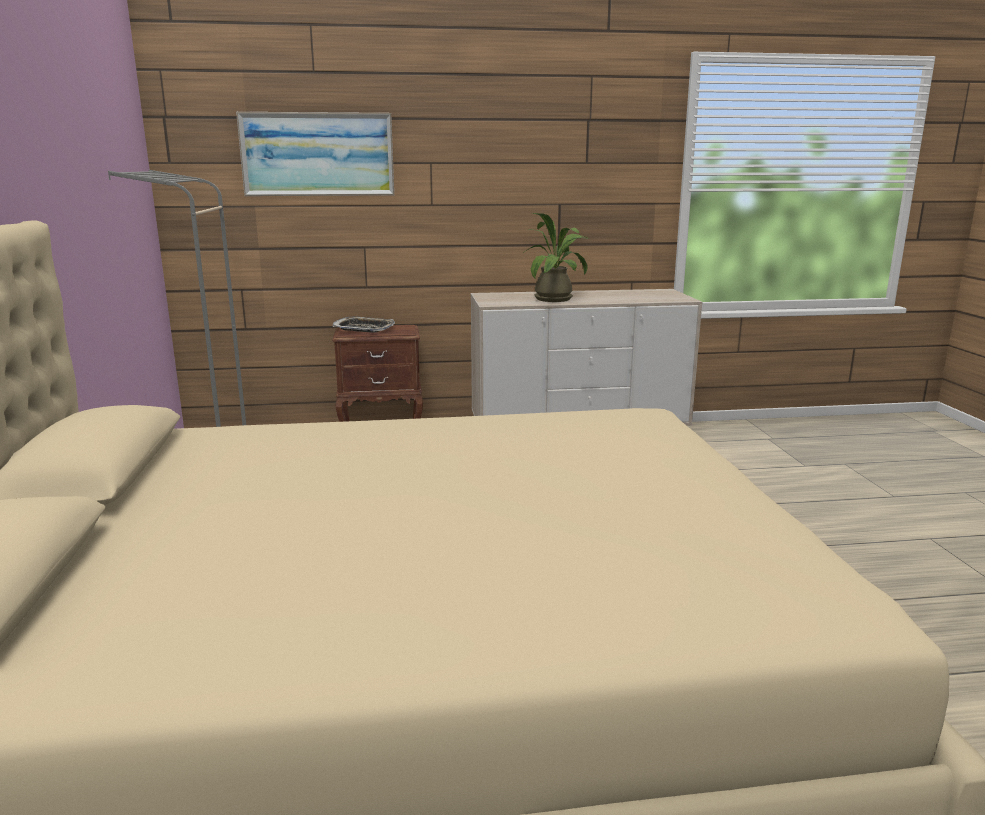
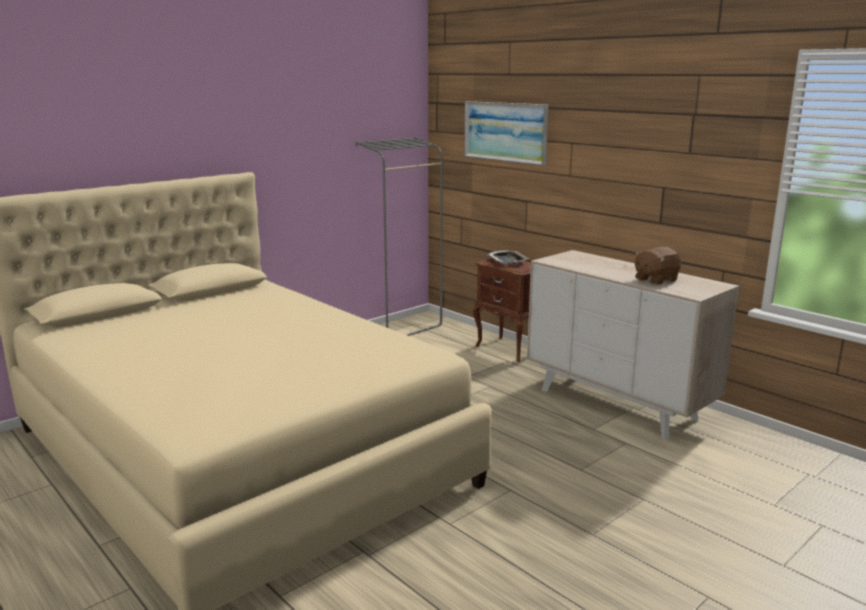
camera: 55 degrees right, 0 degrees up
(557, 299) = (603, 268): potted plant -> none
(621, 297) = (655, 280): none -> brown plush toy

